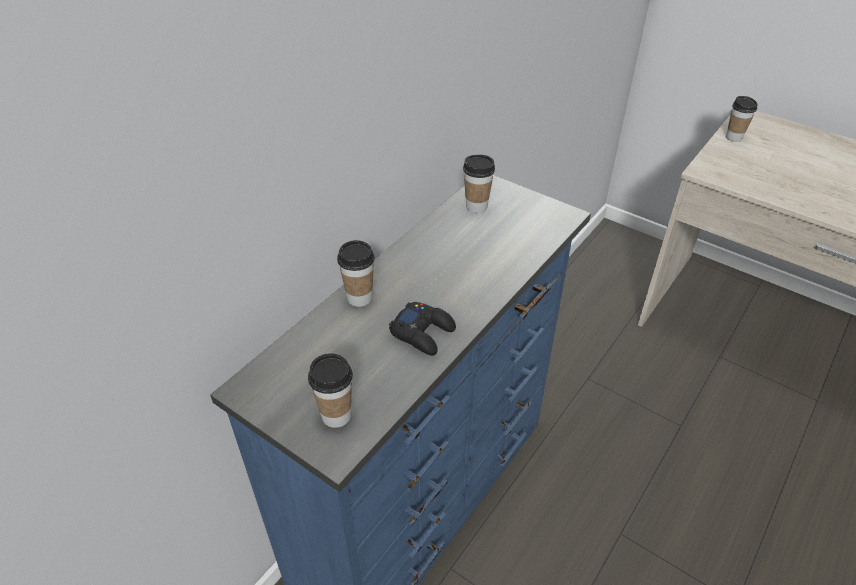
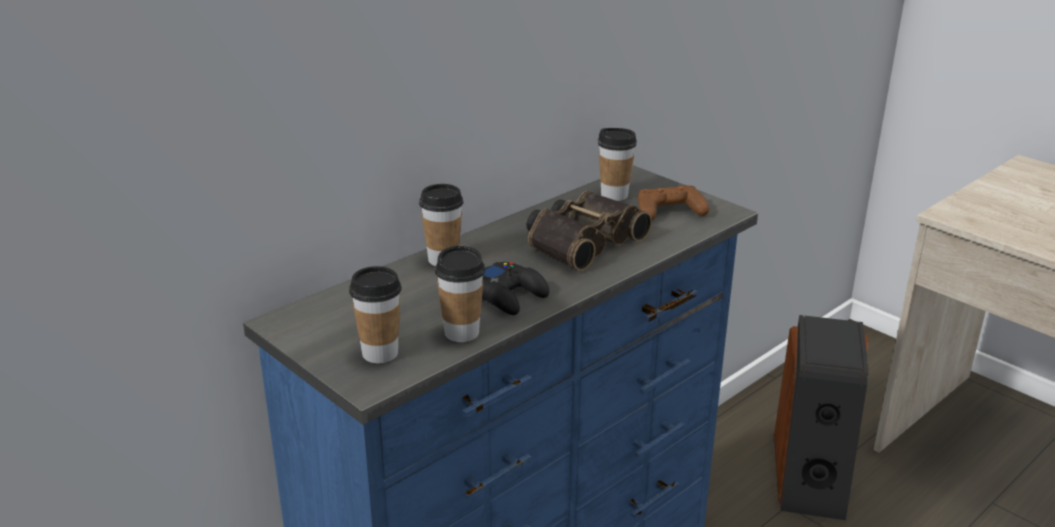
camera: 10 degrees right, 15 degrees down
(464, 262) = (581, 241): none -> binoculars
(524, 220) = (669, 211): none -> brown game controller
(600, 351) = (811, 475): none -> speaker
(733, 137) = (1002, 185): cup -> cup (461, 333)

